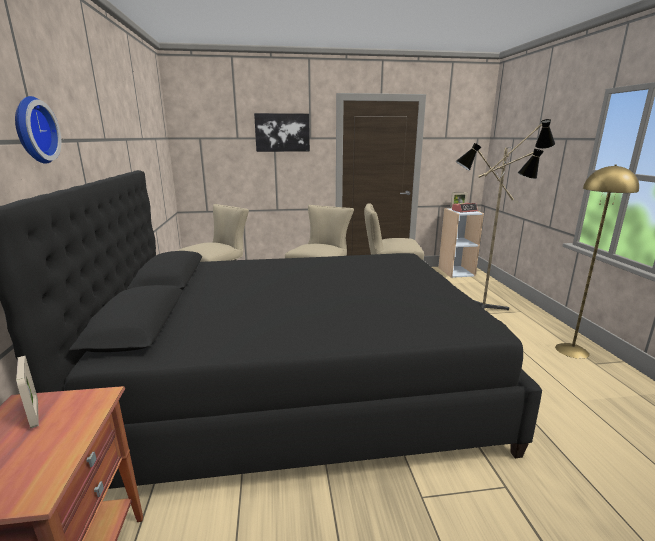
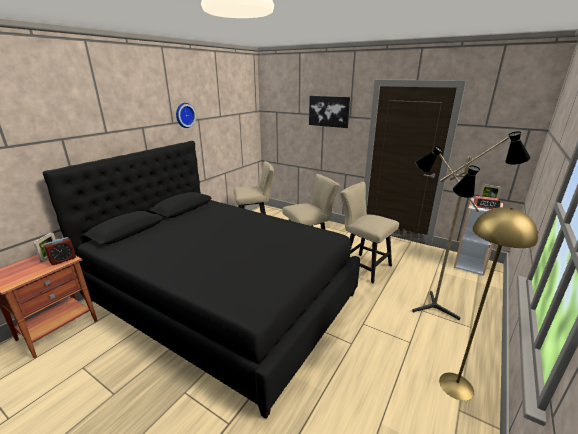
camera: 40 degrees right, 5 degrees up
(32, 130) = (100, 128): wall clock -> wall clock (184, 115)
(85, 404) = (63, 260): none -> alarm clock

